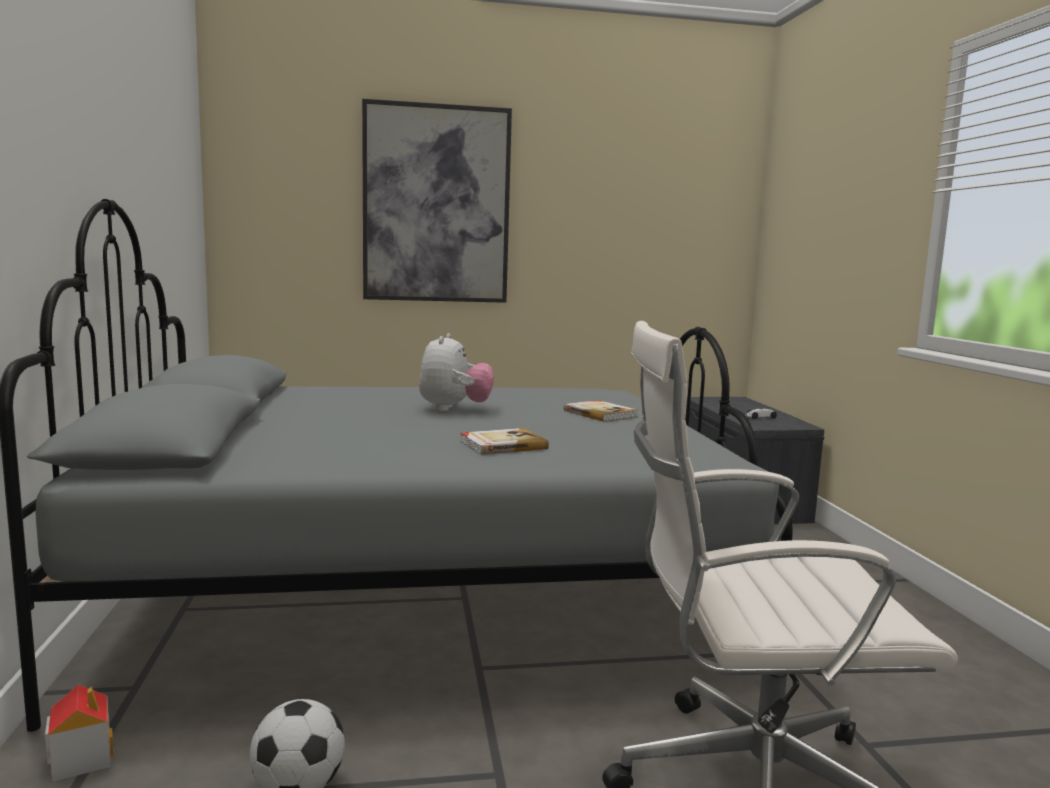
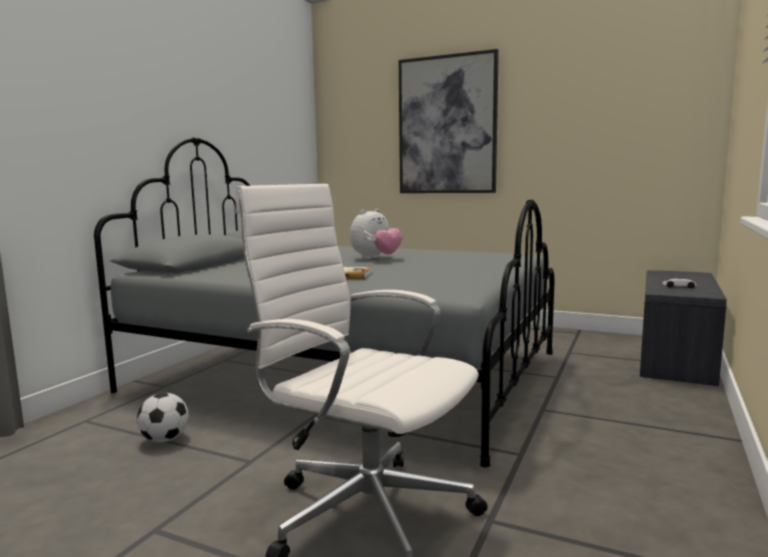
camera: 35 degrees right, 0 degrees up
(82, 758) = (113, 406): toy house -> none
(600, 413) = (464, 266): book -> none

